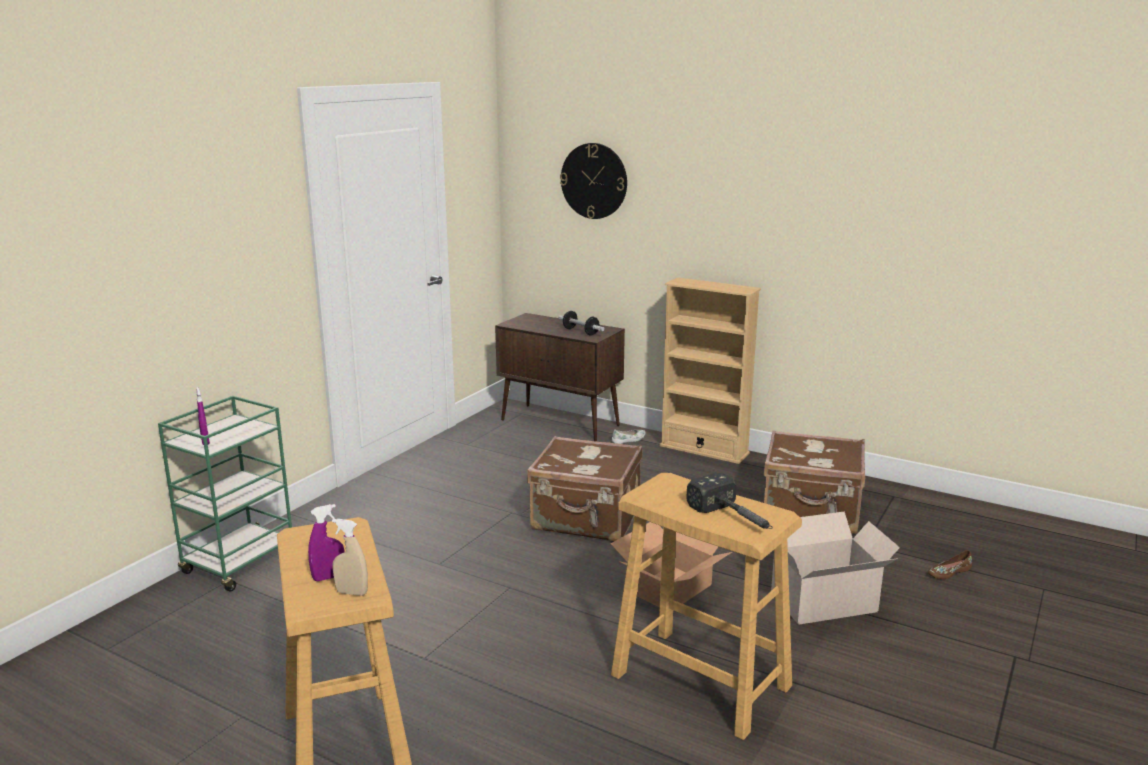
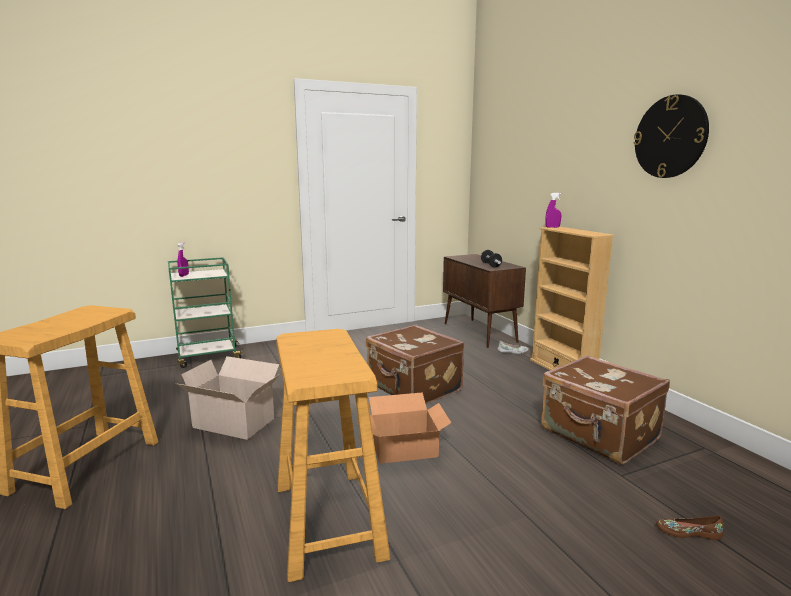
camera: 35 degrees right, 5 degrees down
(328, 577) = (42, 328): purple spray bottle -> purple spray bottle (552, 227)
(352, 592) = (27, 337): beige spray bottle -> none
(594, 181) = (517, 155): wall clock -> wall clock (670, 137)
(734, 519) = (317, 366): hammer -> none
(826, 602) = (518, 507): cardboard box -> cardboard box (235, 423)

